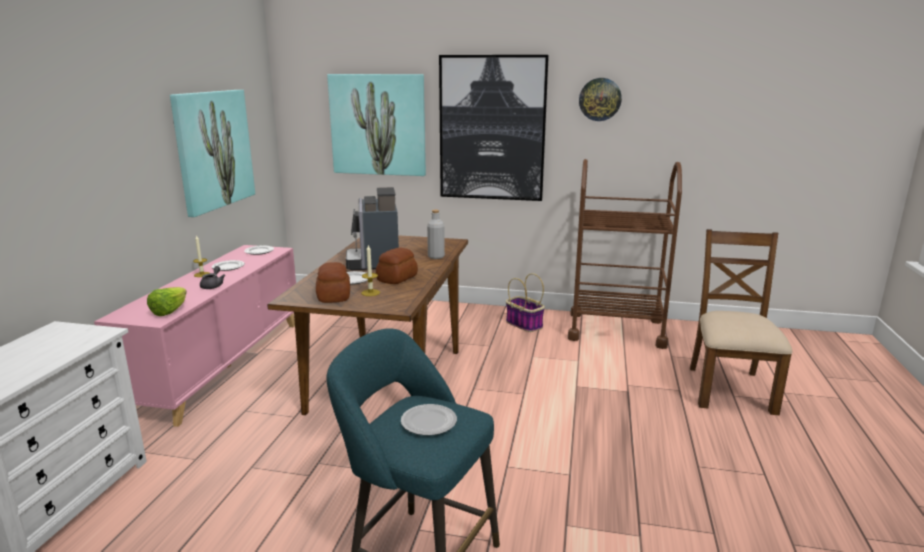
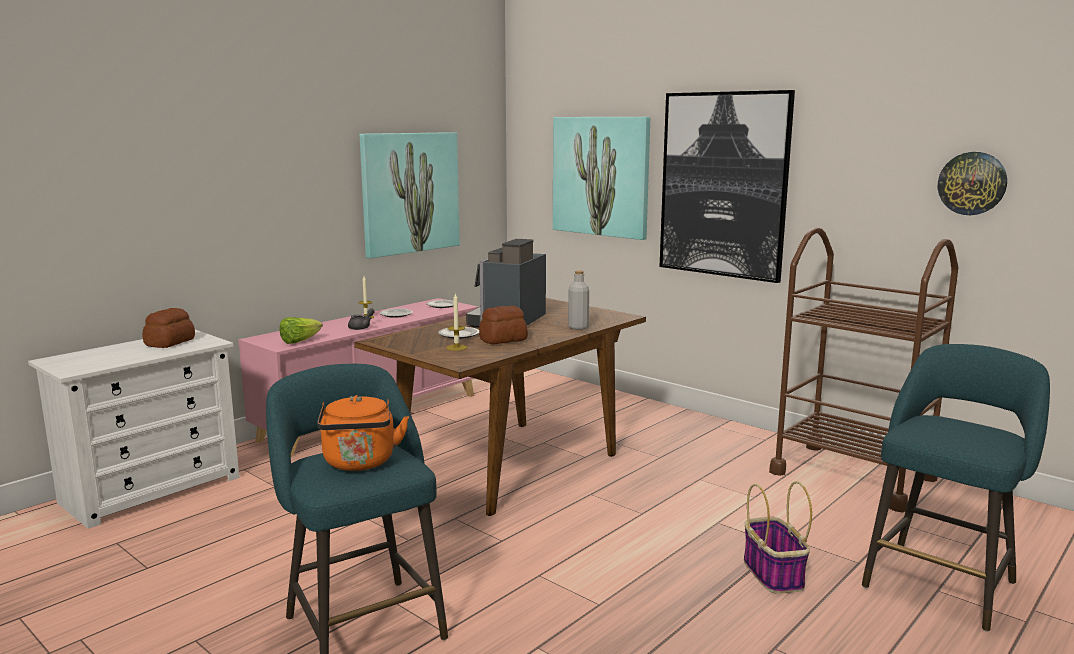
camera: 30 degrees right, 5 degrees down
(334, 296) = (420, 344): bread -> bread (171, 342)
(428, 423) = (360, 463): plate -> orange kettle
(523, 324) = (729, 444): basket -> basket (772, 573)
(600, 99) = (860, 149): wall clock -> wall clock (972, 183)
(729, 389) = (941, 581): brown chair -> turquoise stool

